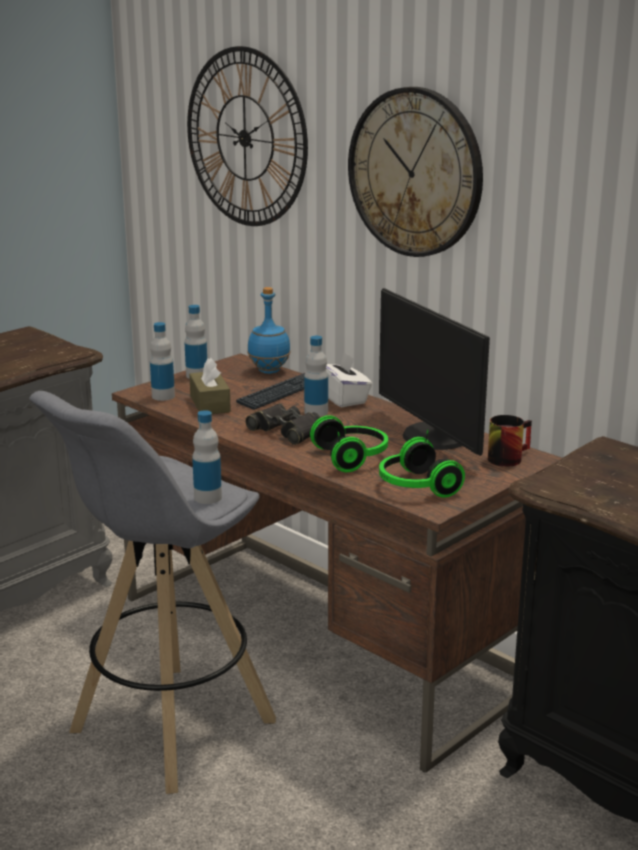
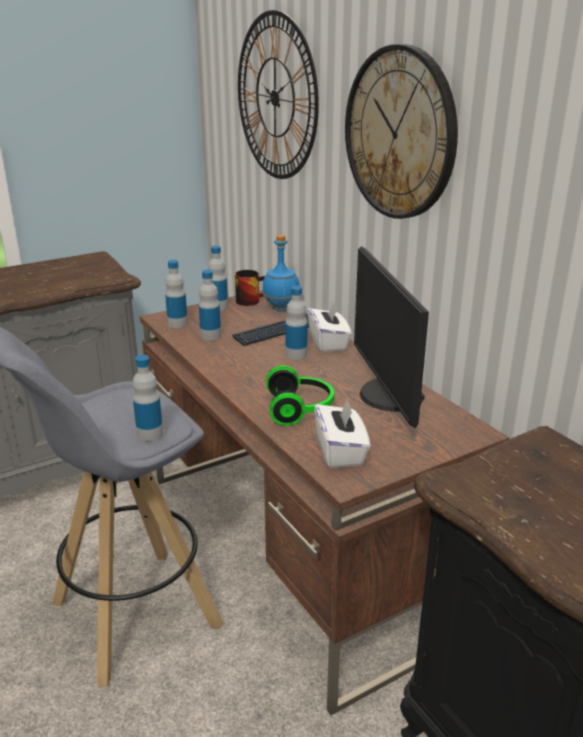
camera: 15 degrees right, 5 degrees up
(210, 404) = (210, 335): brown tissue box -> bottle
(286, 431) = (258, 372): black binoculars -> none
(415, 486) = (340, 452): headphones -> white tissue box
(506, 457) = (450, 428): mug -> mug (251, 300)

